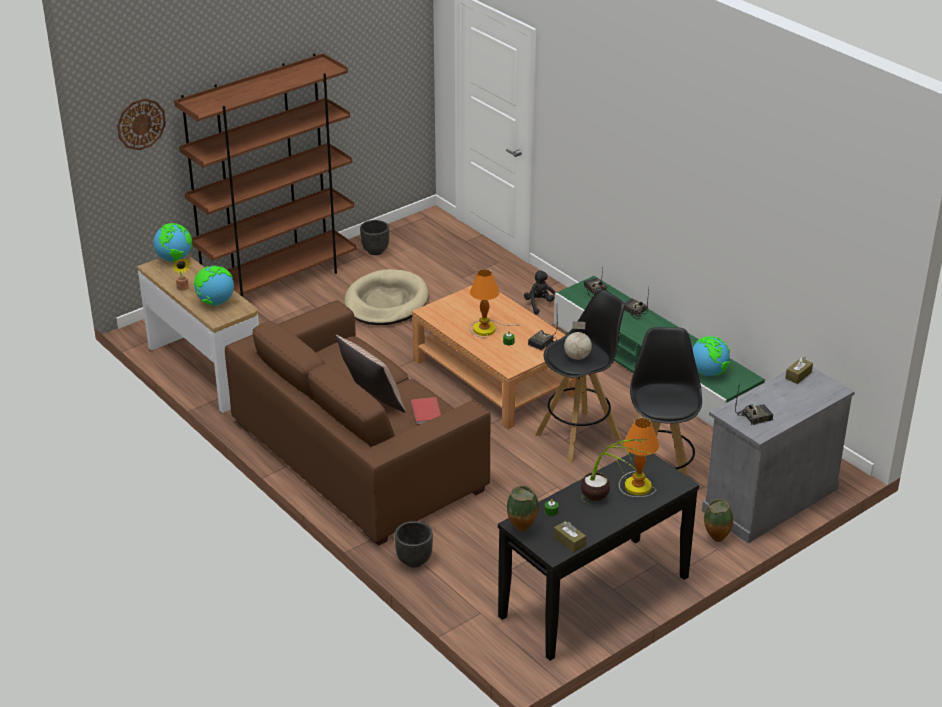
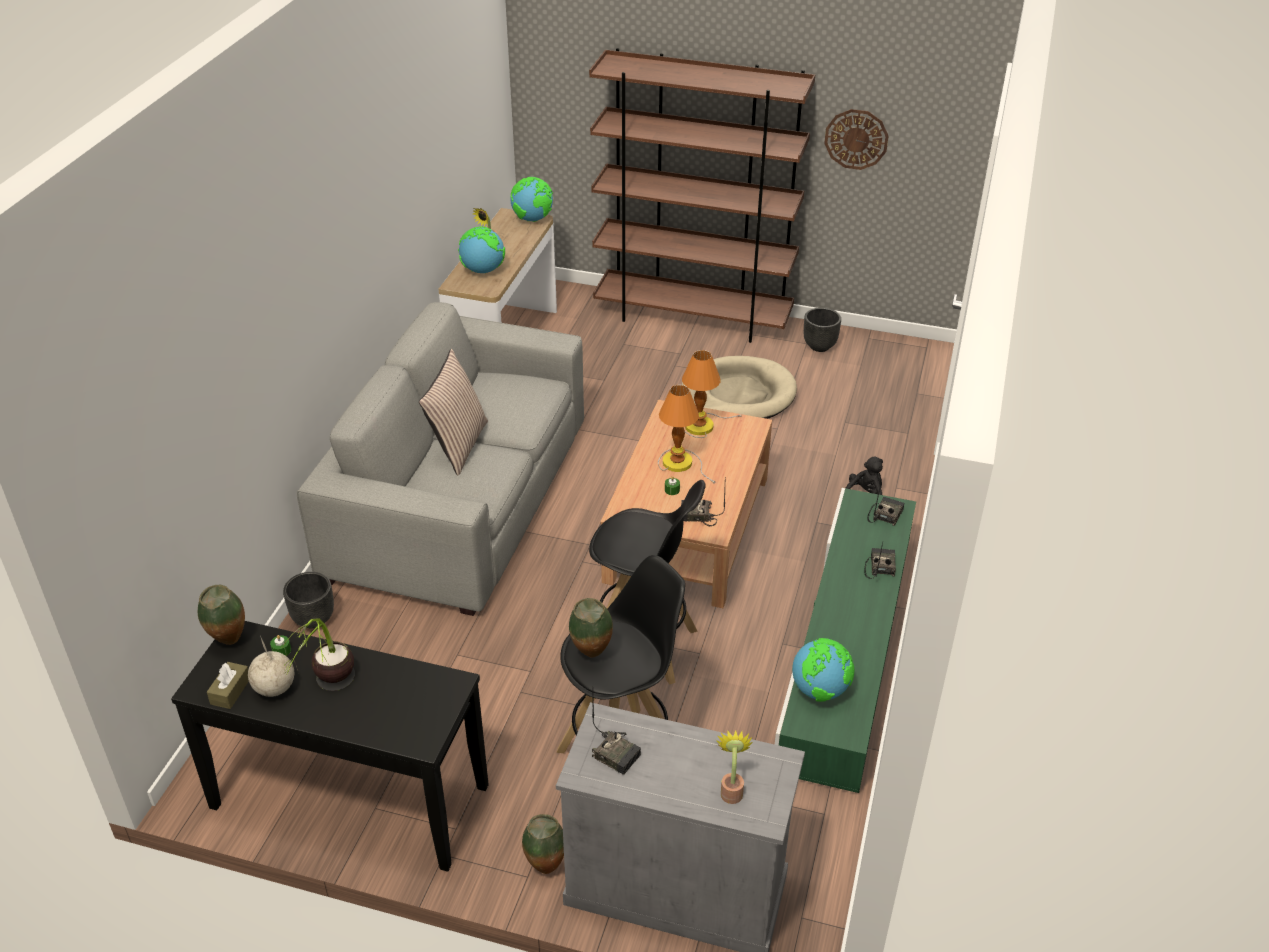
camera: 55 degrees right, 5 degrees up
(141, 124) = (567, 61): wall clock -> wall clock (856, 139)
(357, 454) = (459, 498): brown sofa -> grey sofa
(427, 412) = (470, 489): red book -> none
(577, 357) = (628, 540): globe -> globe (275, 688)
(636, 484) = (389, 702): table lamp -> table lamp (701, 424)
(661, 405) = (592, 655): none -> vase
(798, 375) = (762, 759): brown tissue box -> none
(810, 392) = (731, 790): none -> potted plant

